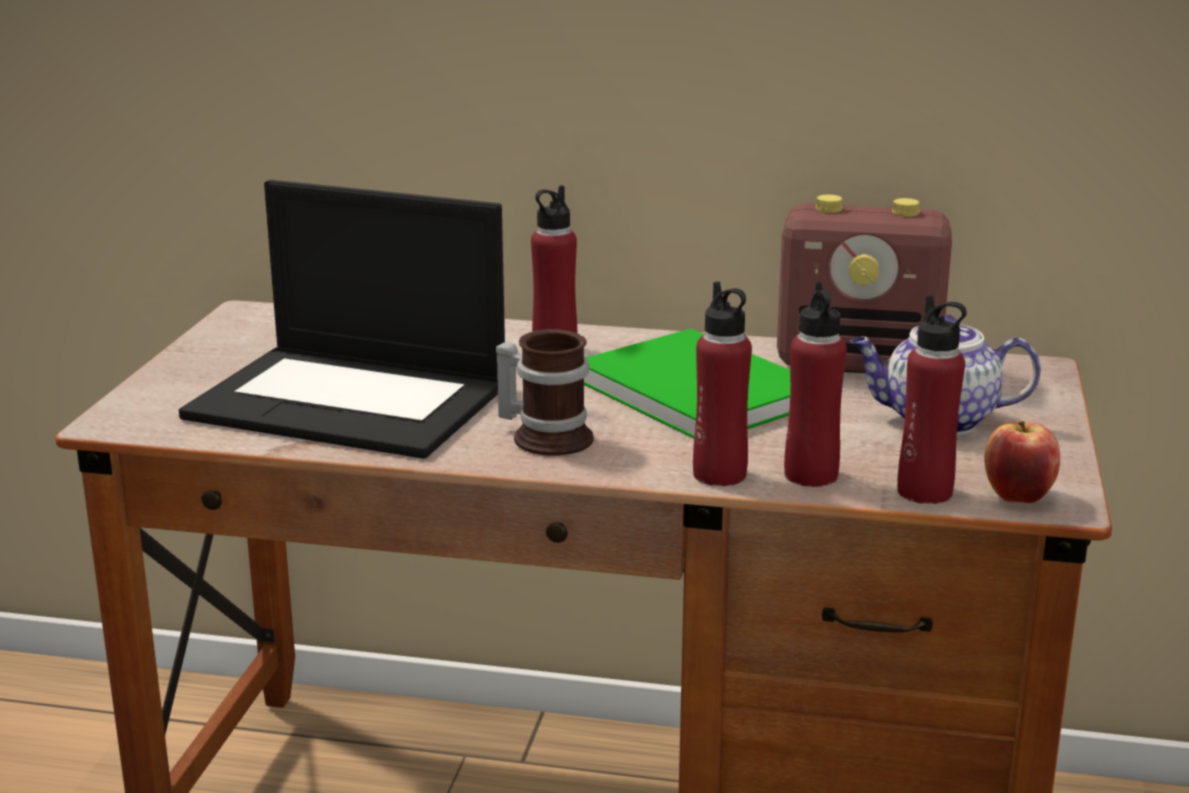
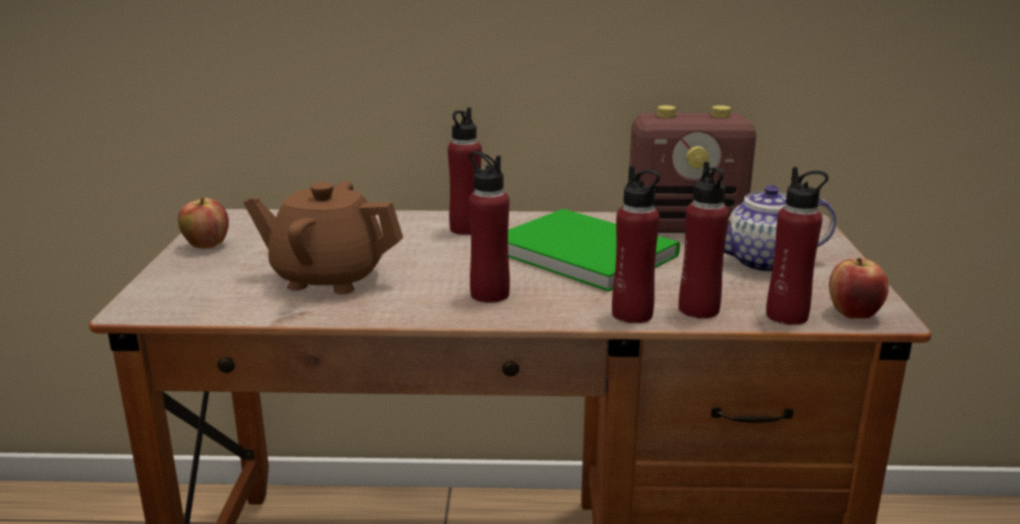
camera: 10 degrees left, 0 degrees up
(215, 349) = (206, 245): none -> apple
(353, 401) = (328, 278): laptop -> brown teapot
(547, 436) = (489, 294): mug -> red bottle

